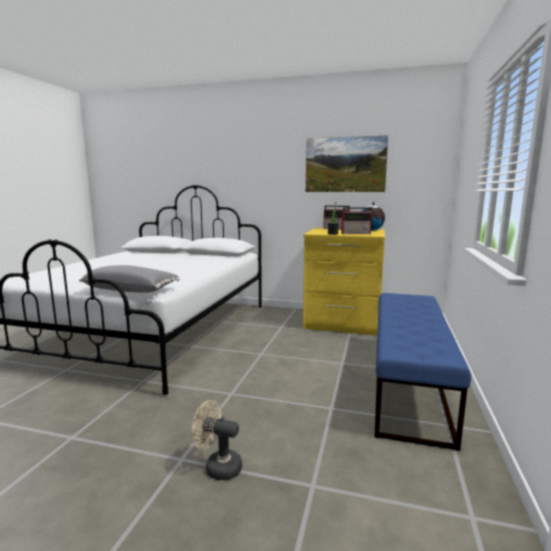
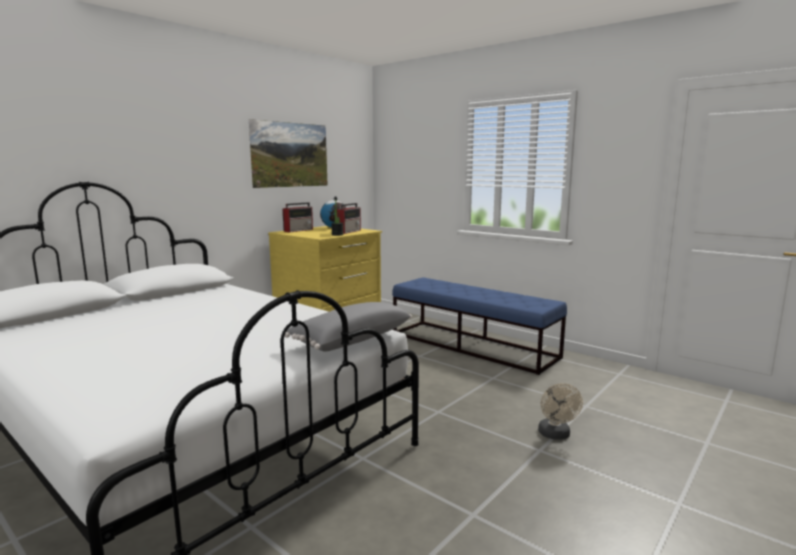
camera: 65 degrees left, 0 degrees up
(218, 467) = (556, 435): beige fan -> beige fan turned 45 degrees counterclockwise

